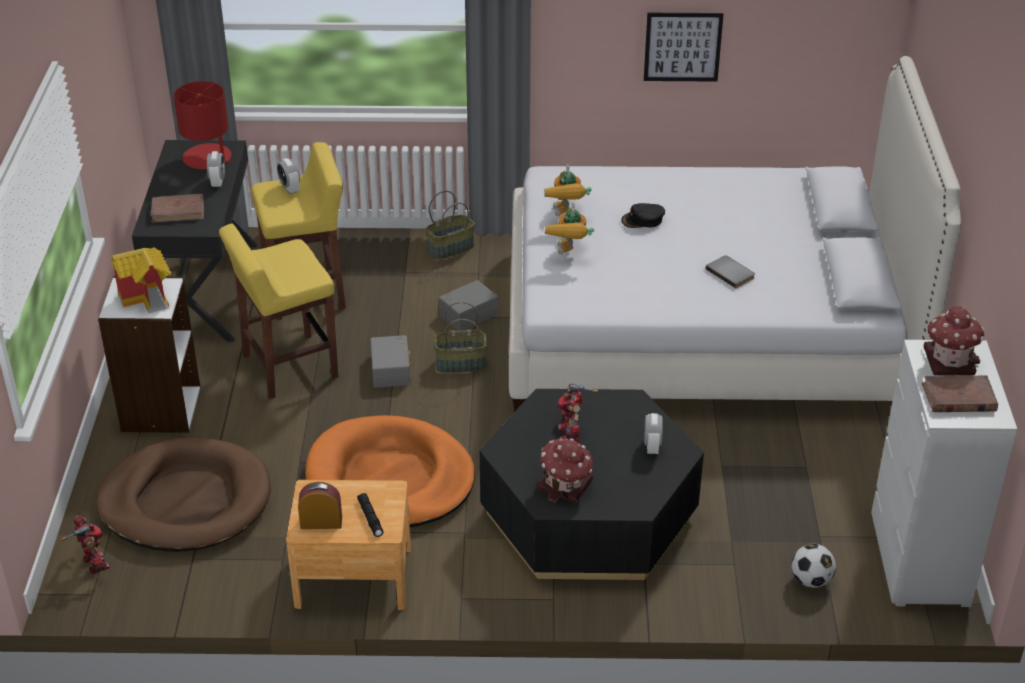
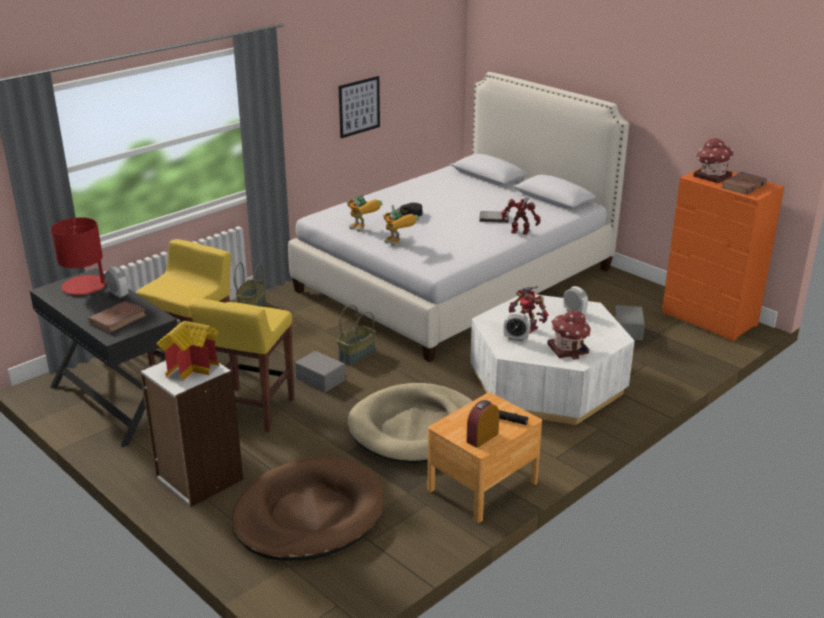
camera: 45 degrees left, 10 degrees down
(93, 564) = (307, 588): toy robot -> toy robot (520, 232)
(290, 188) = (171, 281): alarm clock -> alarm clock (516, 338)
(390, 479) = (416, 428): orange dog bed -> beige dog bed
(467, 314) = (318, 331): grey storage box -> grey storage box (626, 330)
(588, 514) = (547, 383): black coffee table -> white coffee table
(811, 580) = (686, 352): football -> none
(919, 560) = (709, 319): white dresser -> orange dresser

